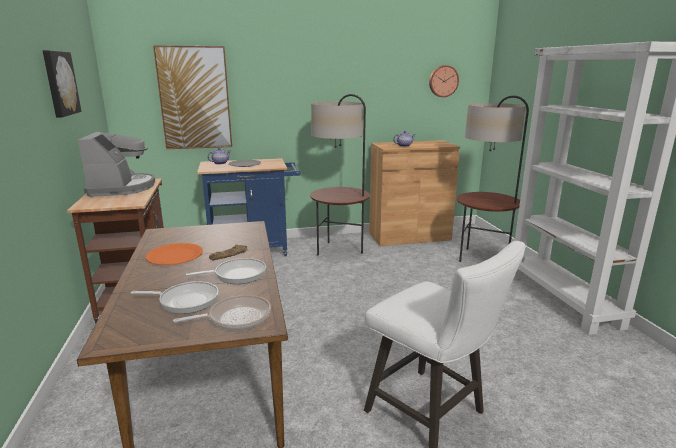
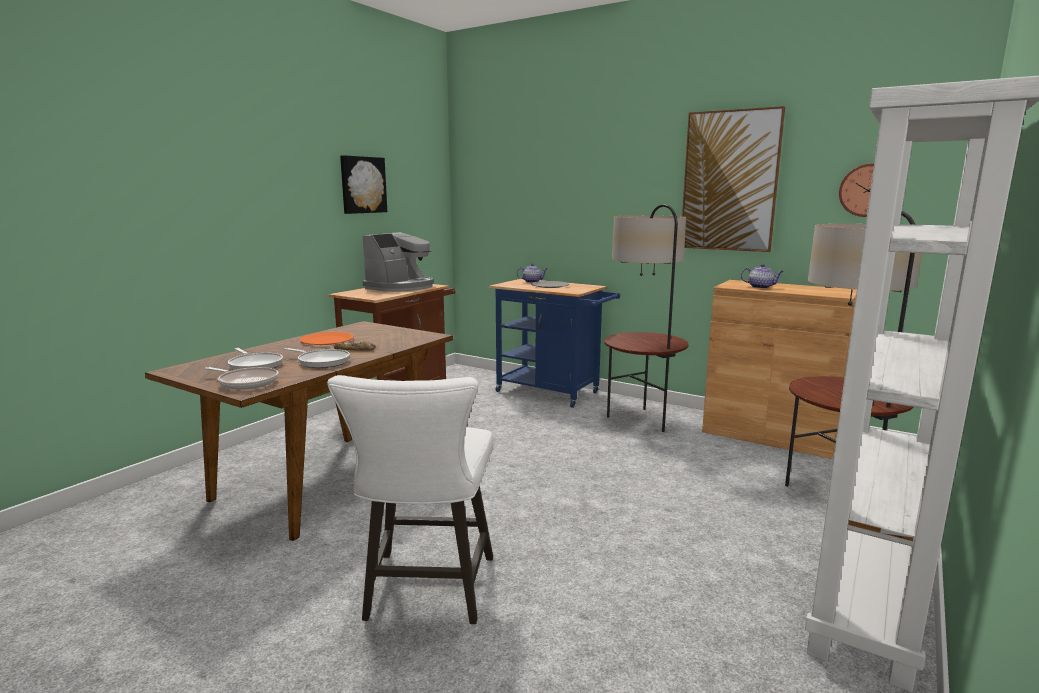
camera: 45 degrees right, 5 degrees down
(195, 98) = (524, 207): picture -> picture (730, 181)

